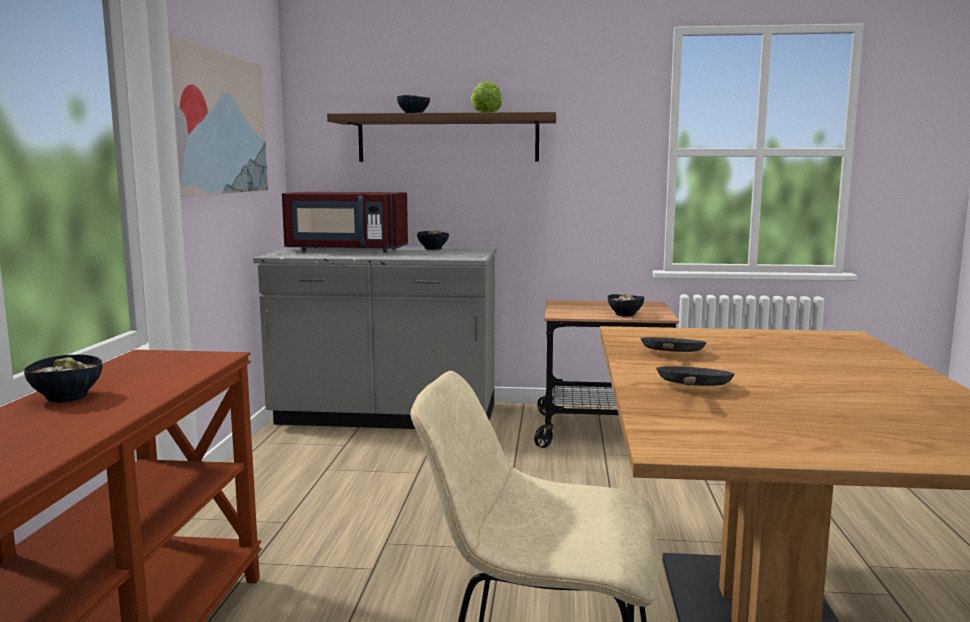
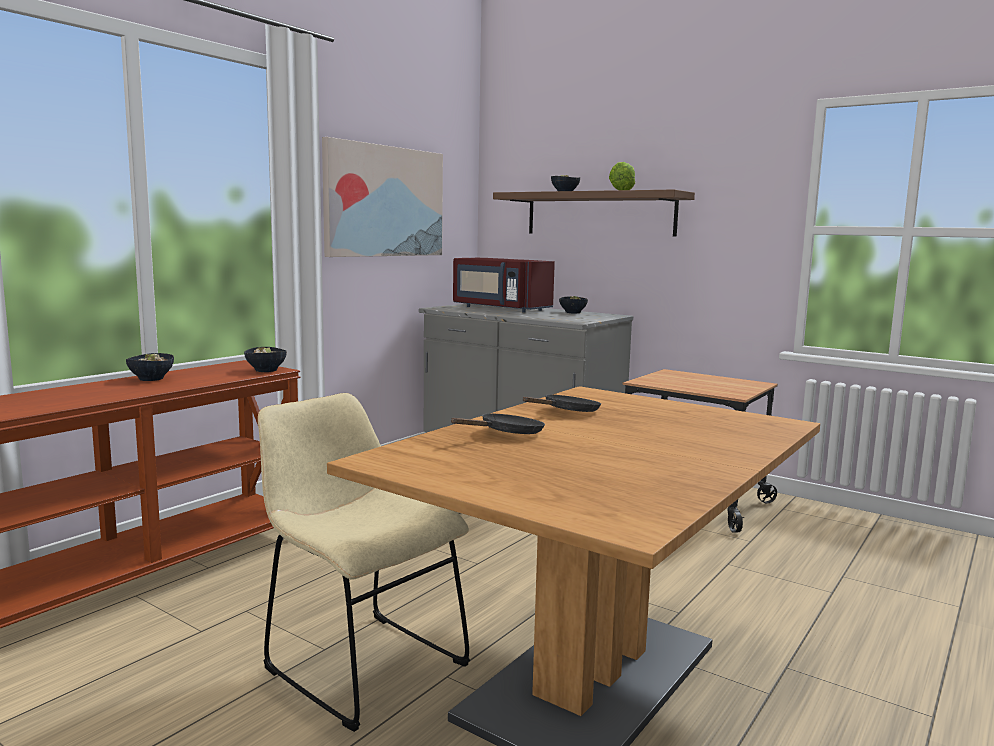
camera: 30 degrees right, 0 degrees up
(625, 315) = (704, 389): bowl -> bowl (265, 370)

